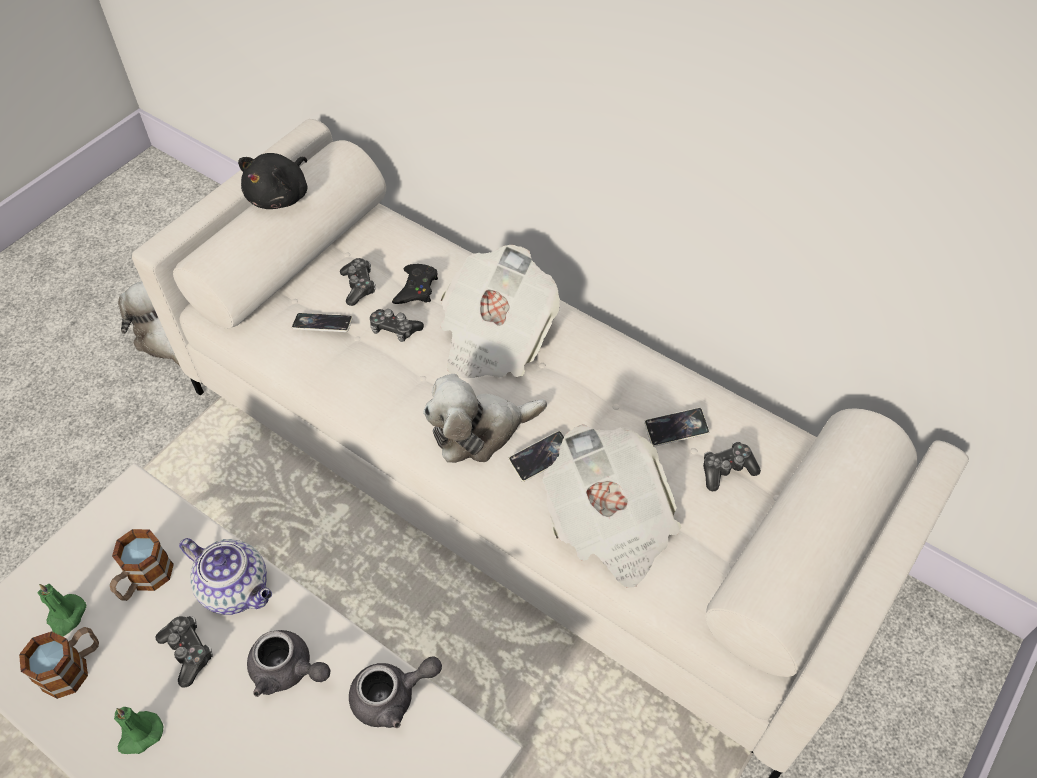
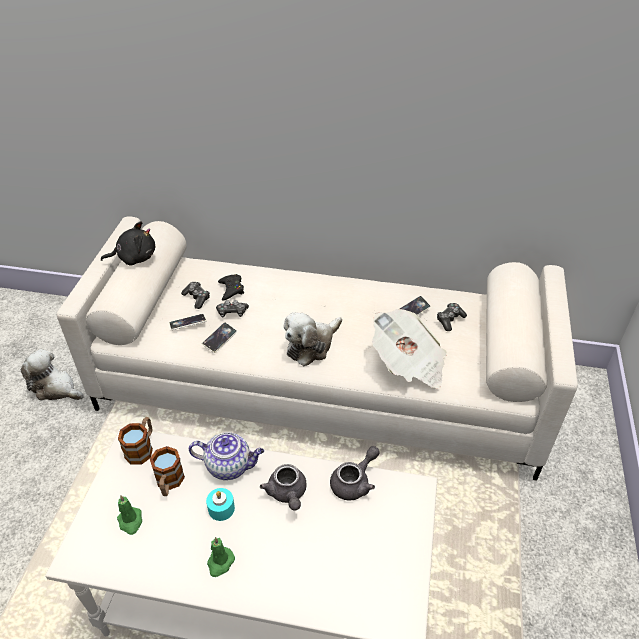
camera: 25 degrees left, 10 degrees down
(74, 667) = (154, 546): mug -> mug (142, 448)
(188, 652) = (221, 508): game controller -> turquoise candle
(280, 196) = (134, 257): black plush toy -> black plush toy turned 105 degrees counterclockwise
(288, 670) = (287, 494): grey teapot -> grey teapot turned 75 degrees clockwise
(494, 337) = (291, 299): newspaper -> none
(541, 458) = (353, 346): phone -> phone (219, 339)

